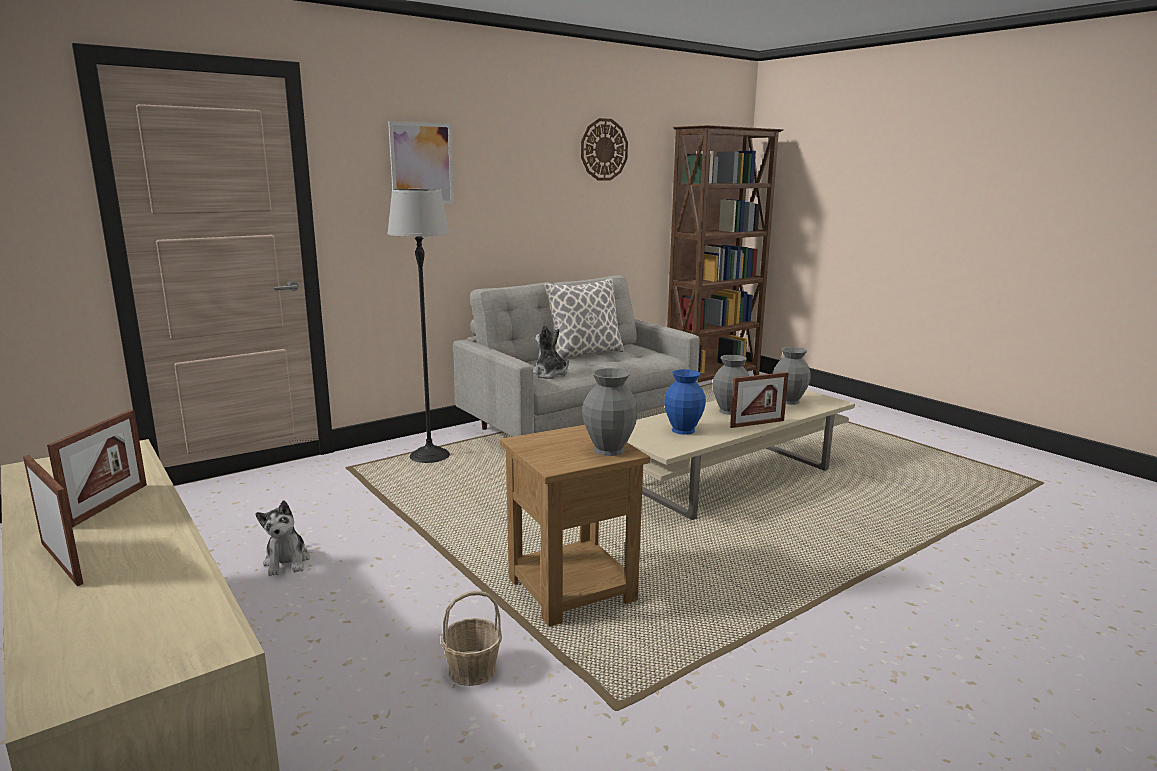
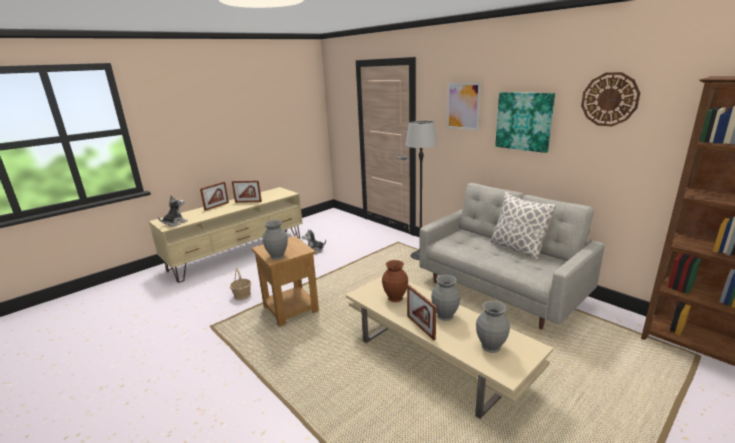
camera: 85 degrees right, 5 degrees up
(519, 182) = (524, 121): none -> picture
(550, 375) = (457, 244): plush toy -> plush toy (175, 223)
(683, 430) = (396, 298): blue vase -> brown vase

